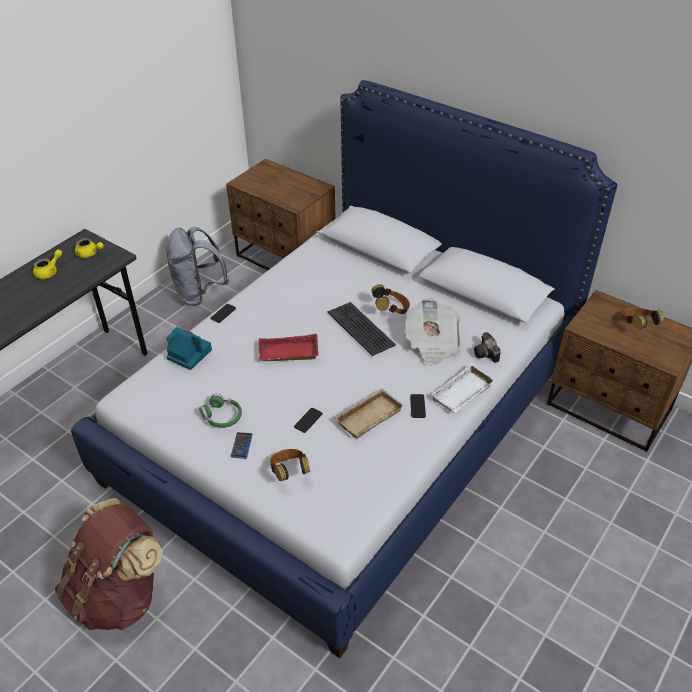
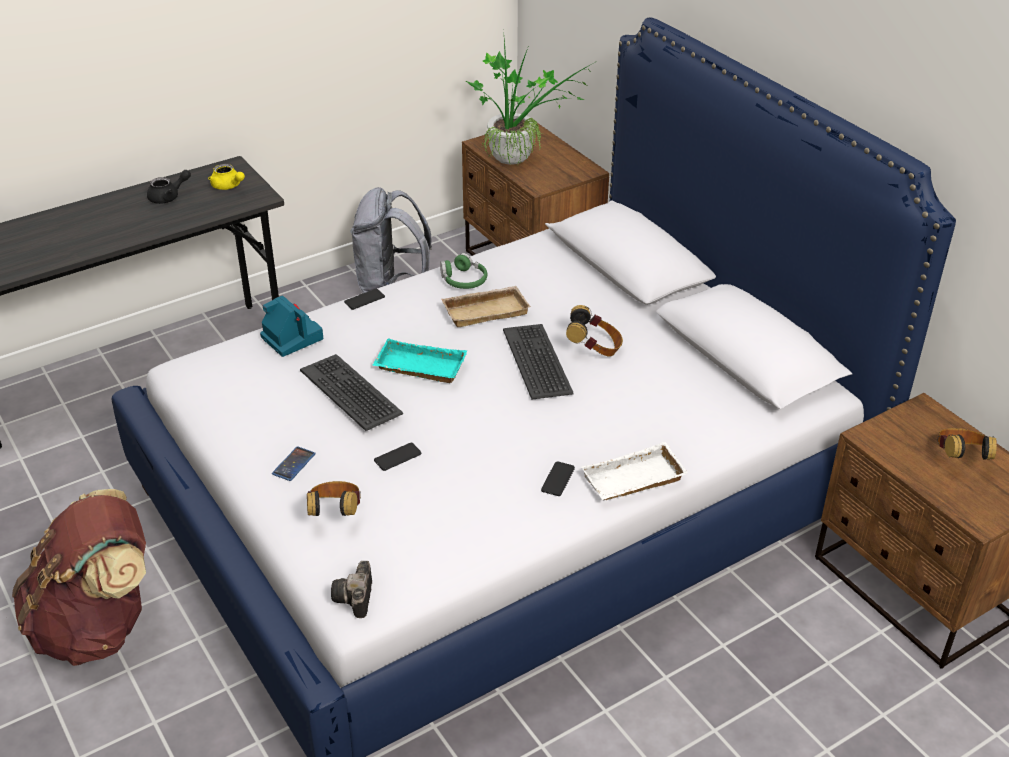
camera: 20 degrees right, 5 degrees down
(49, 272) = (168, 197): yellow teapot -> black teapot
(222, 416) = (289, 422): green headphones -> green headphones (463, 280)
(253, 383) = (351, 392): none -> keyboard
(271, 188) = (520, 158): none -> potted plant
(287, 353) = (418, 368): red tray -> turquoise tray
(368, 415) = (482, 473): beige tray -> beige tray (486, 310)
(432, 344) = (627, 406): newspaper -> none
(486, 354) = (699, 438): camera -> camera (355, 599)

